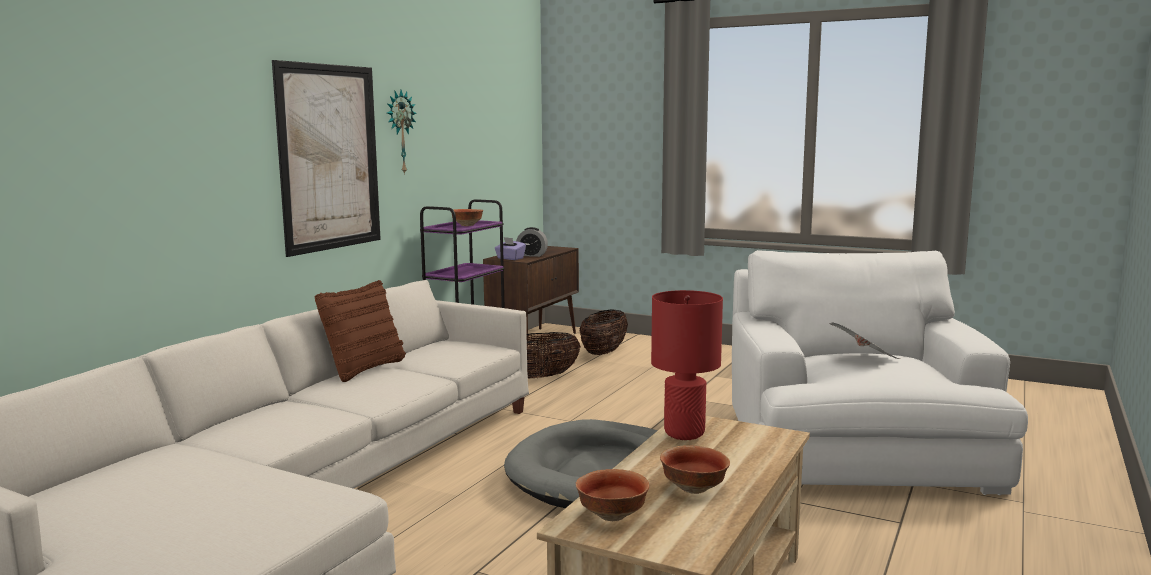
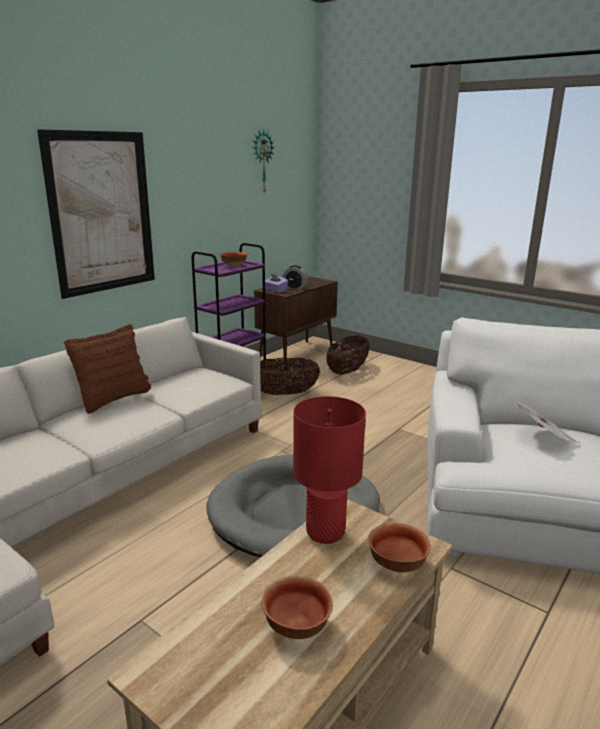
camera: 10 degrees right, 10 degrees up
(399, 132) = (173, 188): wall clock -> wall clock (261, 162)
(611, 516) = (192, 662): bowl -> bowl (396, 565)

